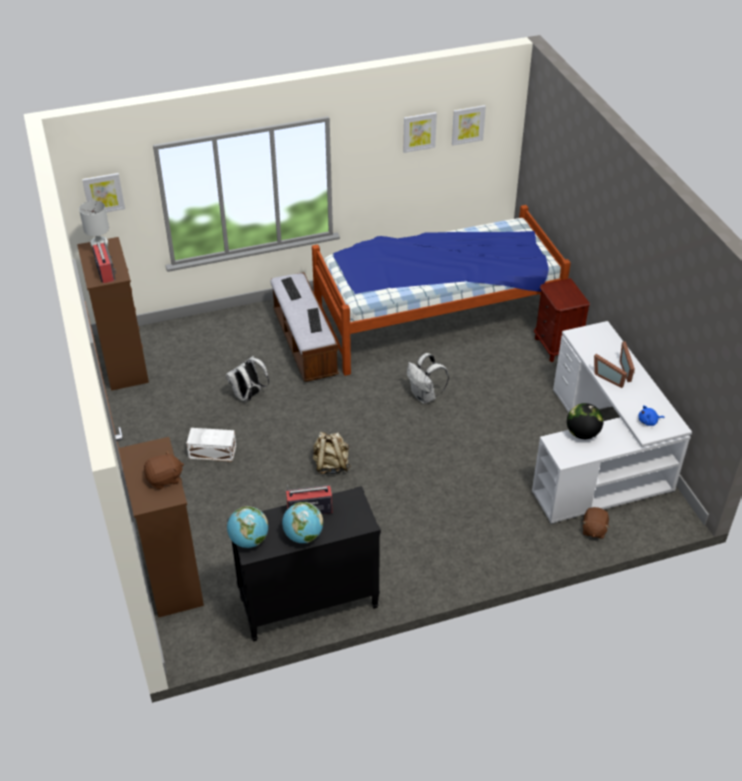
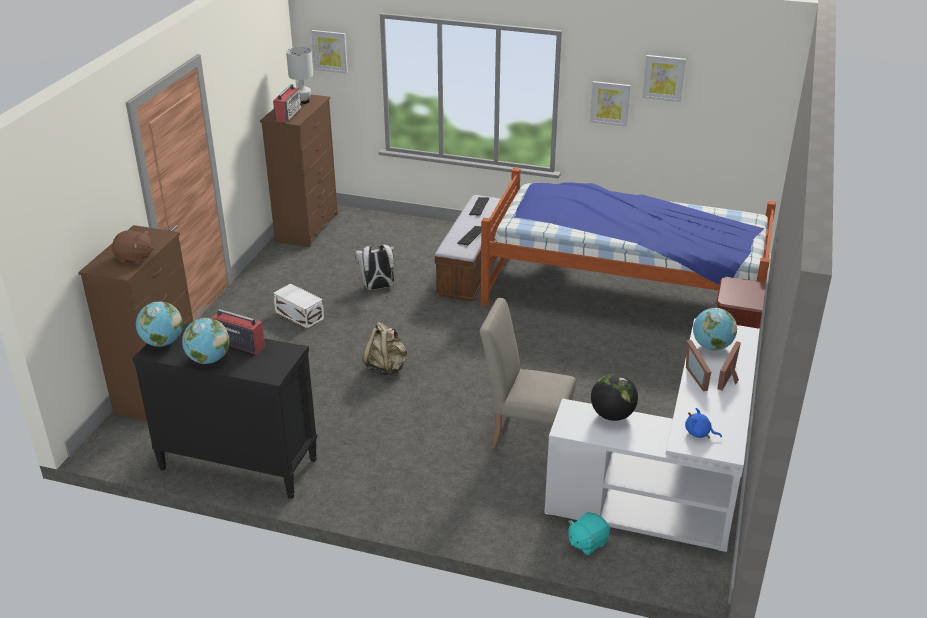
camera: 35 degrees right, 10 degrees down
(425, 396) = (538, 351): white backpack -> none
(468, 124) = (724, 85): picture -> picture (610, 103)
(482, 471) = (525, 435): none -> beige chair
(593, 529) = (587, 542): brown plush toy -> turquoise plush toy
(594, 349) = (711, 347): none -> globe

